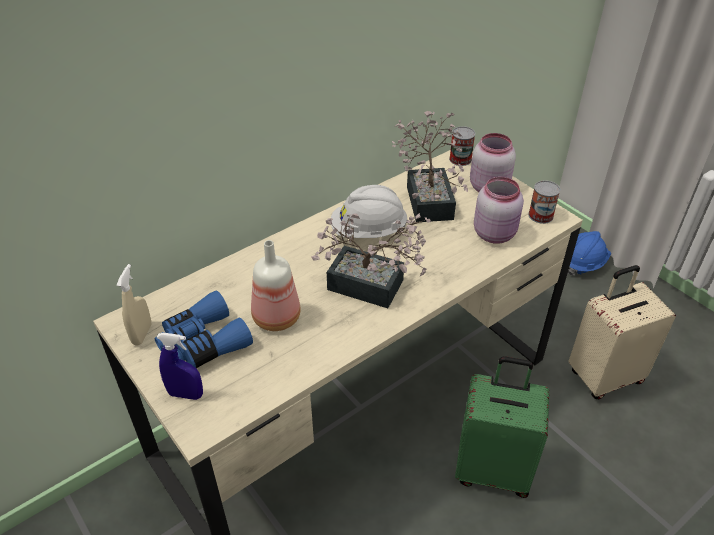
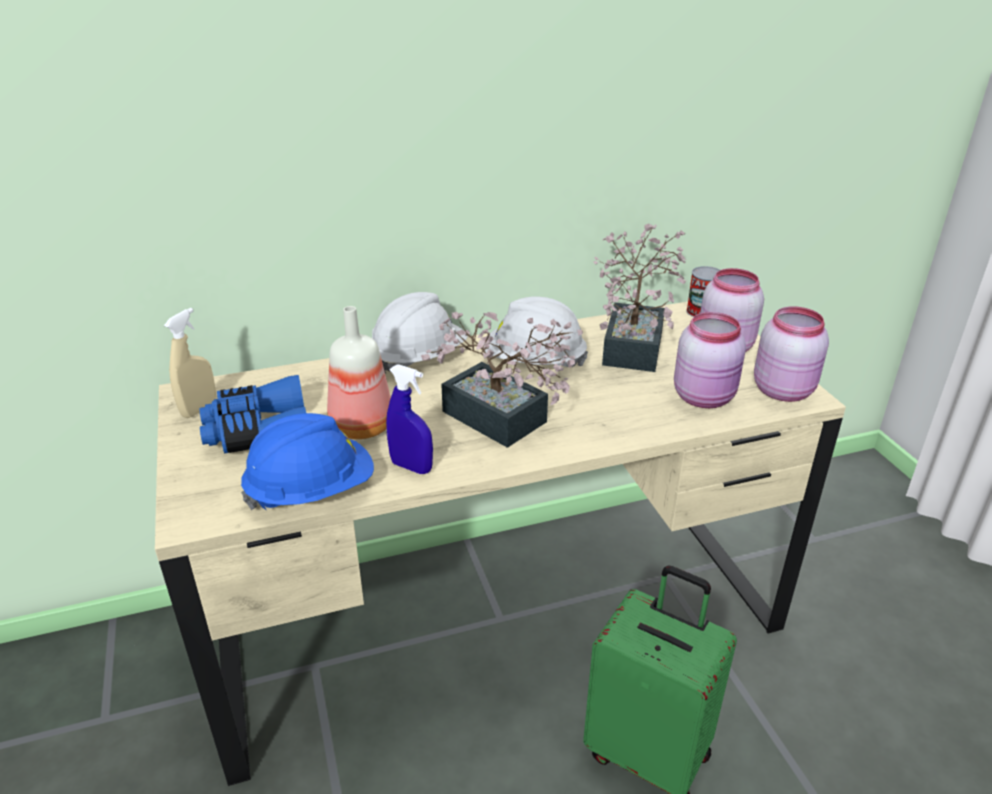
camera: 20 degrees right, 10 degrees down
(186, 394) = (202, 479): blue spray bottle -> blue spray bottle (411, 467)
(283, 247) = (418, 358): none -> white hard hat
(540, 215) = (783, 390): can -> pink jar
(583, 263) = (894, 521): blue hard hat -> blue hard hat (311, 491)
(604, 376) = (873, 676): beige suitcase -> none

